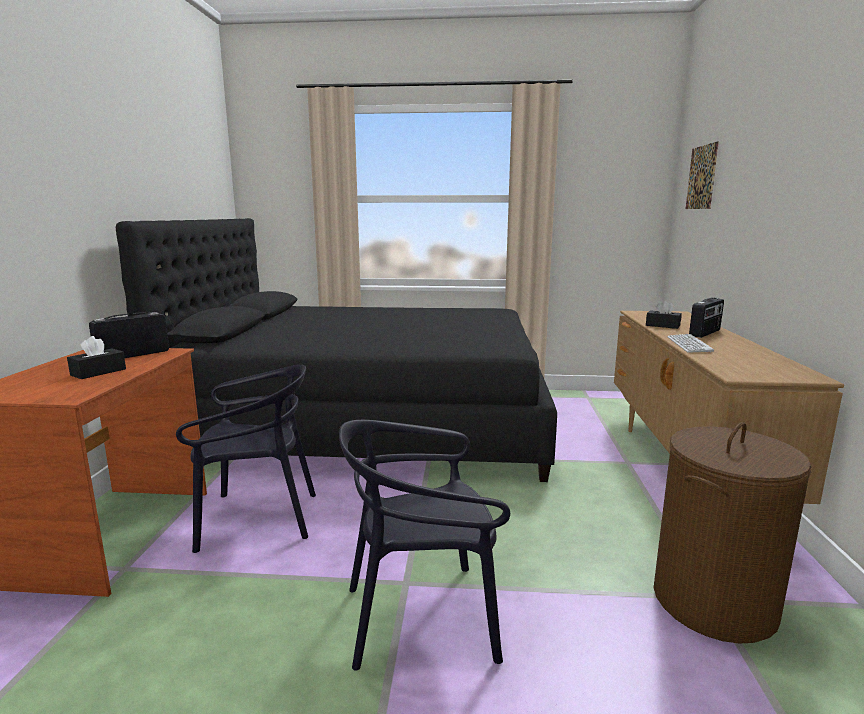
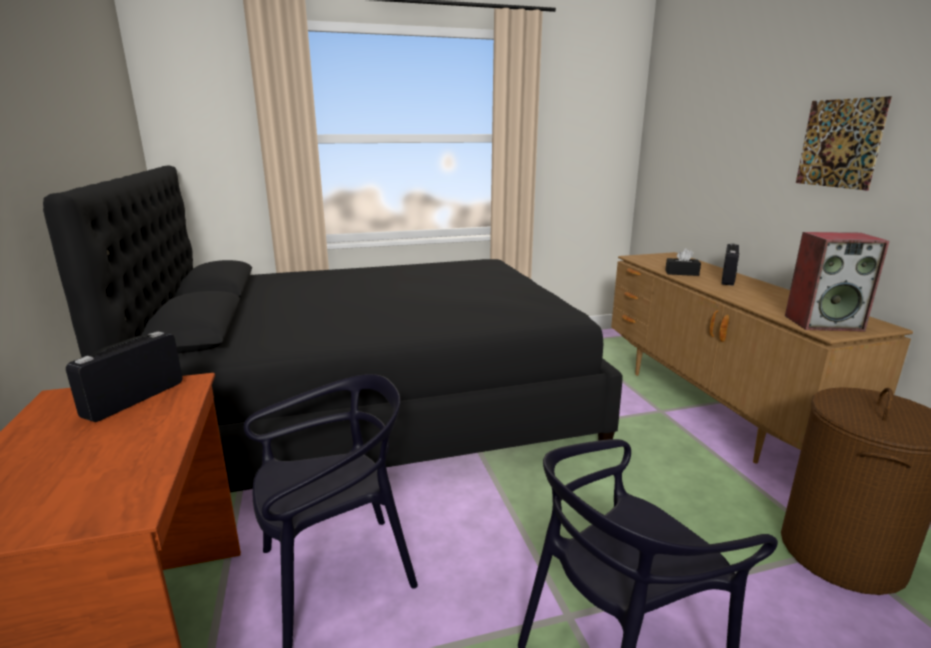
camera: 20 degrees left, 5 degrees up
(98, 372) = (116, 445): black tissue box -> none
(689, 344) = (736, 296): keyboard -> none
(701, 177) = (688, 119): picture -> picture (840, 143)
(746, 369) = (823, 323): none -> speaker

